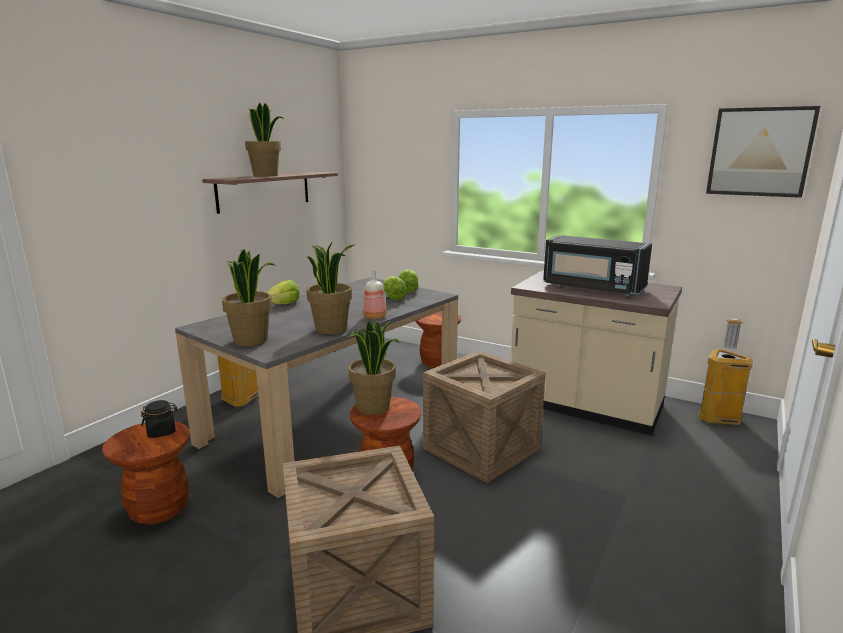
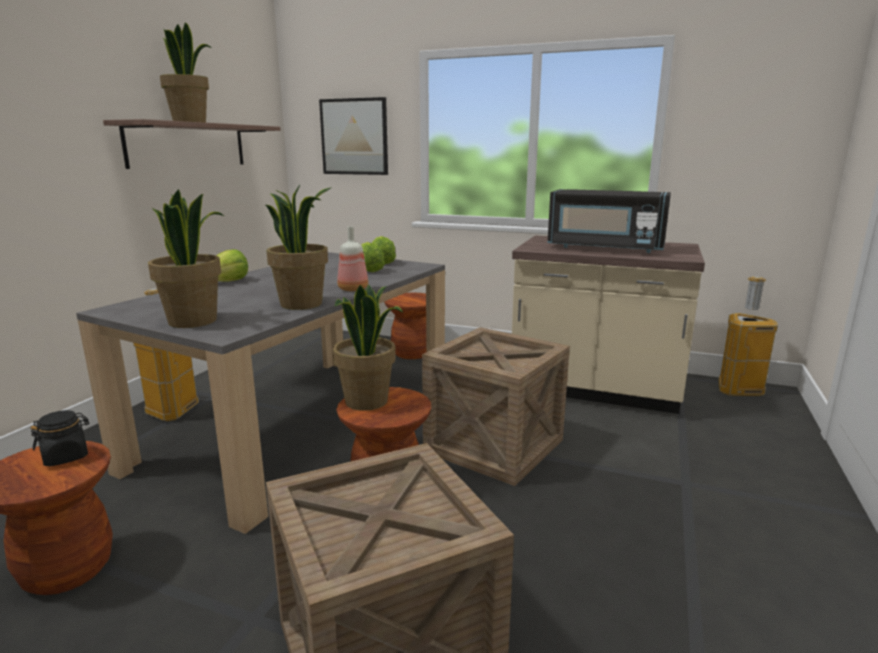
camera: 10 degrees left, 0 degrees up
(759, 152) = (778, 87): picture -> picture (354, 137)

